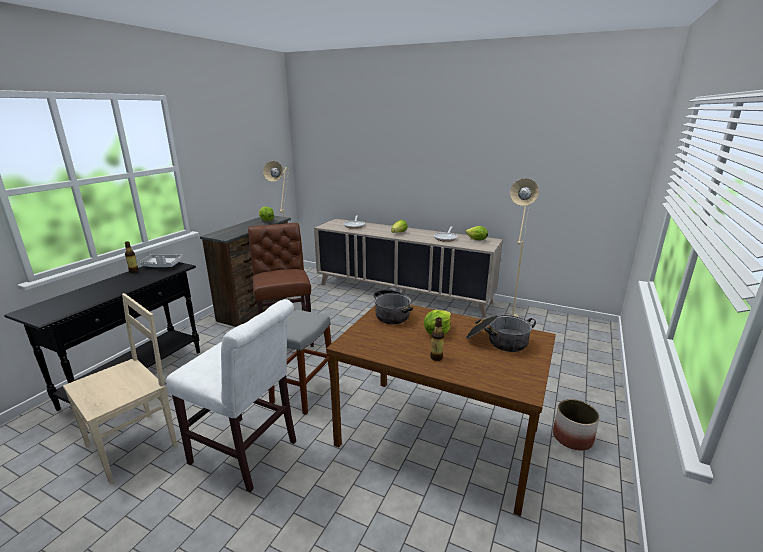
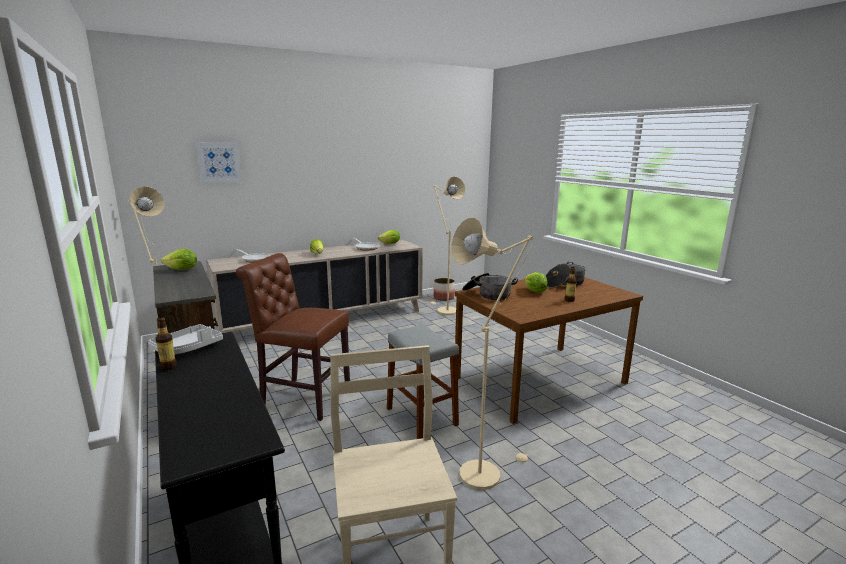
camera: 55 degrees left, 5 degrees down
(248, 454) = (485, 471): white chair -> beige floor lamp
(349, 145) = (219, 162): none -> picture
(572, 437) = (576, 343): planter -> planter (443, 297)

